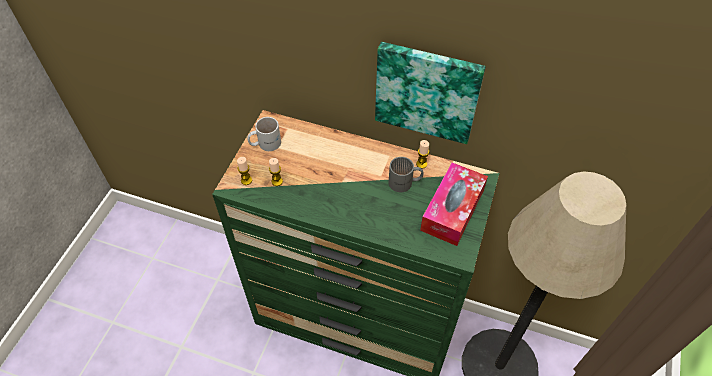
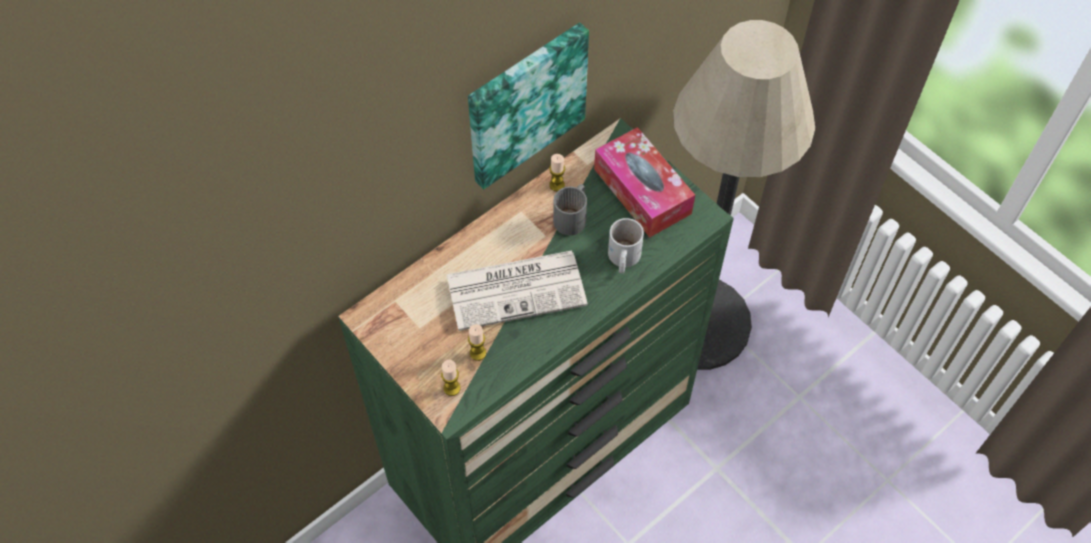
camera: 60 degrees left, 5 degrees up
(265, 143) = (402, 339): white mug -> white mug (622, 258)
(333, 180) = (518, 289): none -> newspaper

